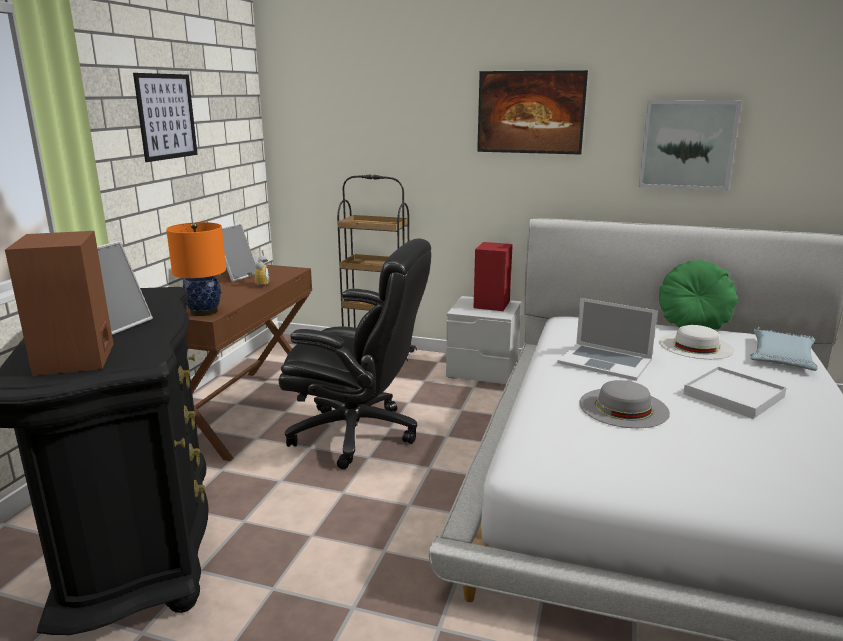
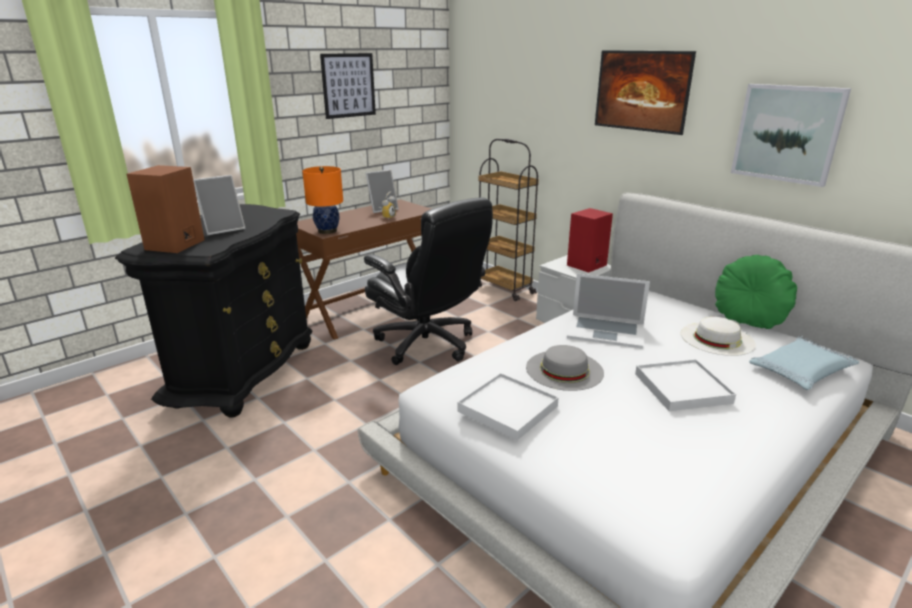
camera: 30 degrees right, 5 degrees up
(605, 361) = (605, 331): laptop -> laptop turned 45 degrees counterclockwise
(630, 461) = (507, 408): none -> white tray

